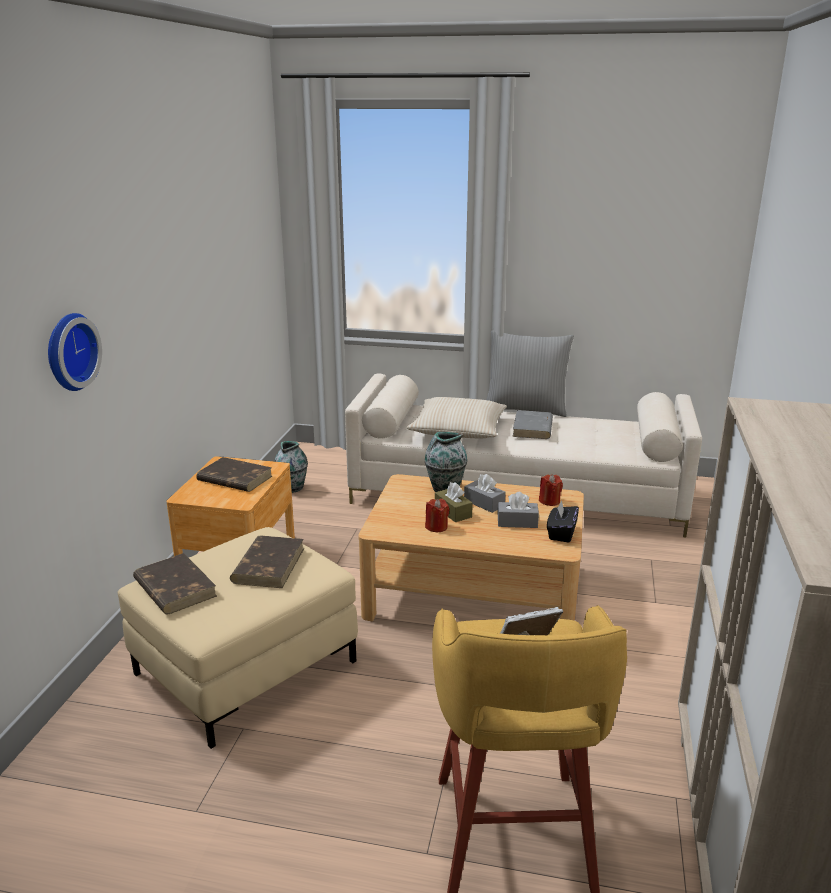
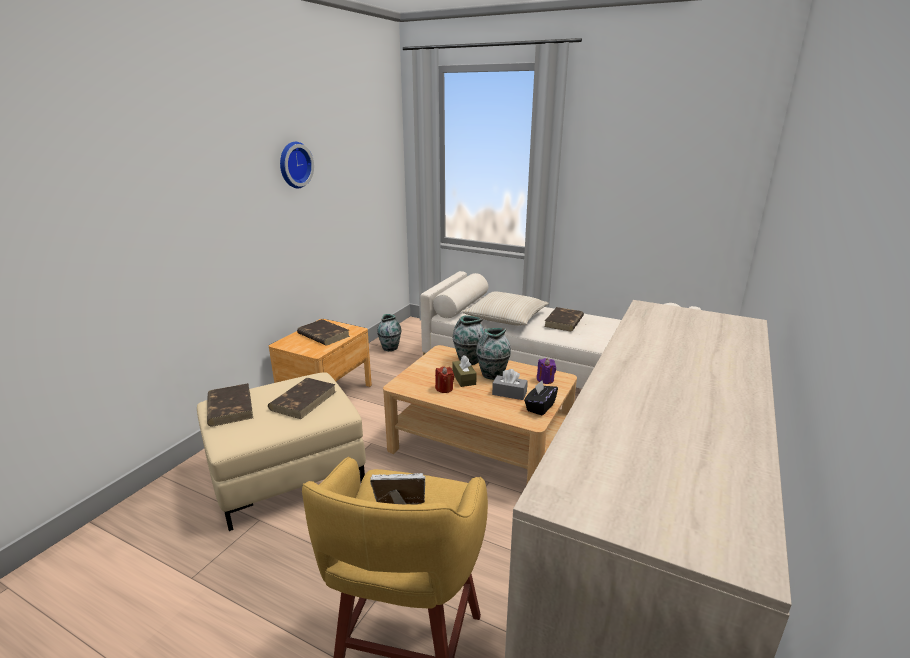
camera: 15 degrees right, 0 degrees up
(68, 351) = (173, 228): wall clock -> wall clock (293, 165)
(484, 503) = (492, 375): grey tissue box -> vase
(526, 409) = (567, 307): grey pillow -> none
(532, 428) = (564, 322): grey book -> brown book
(549, 501) = (545, 380): red candle -> purple candle

